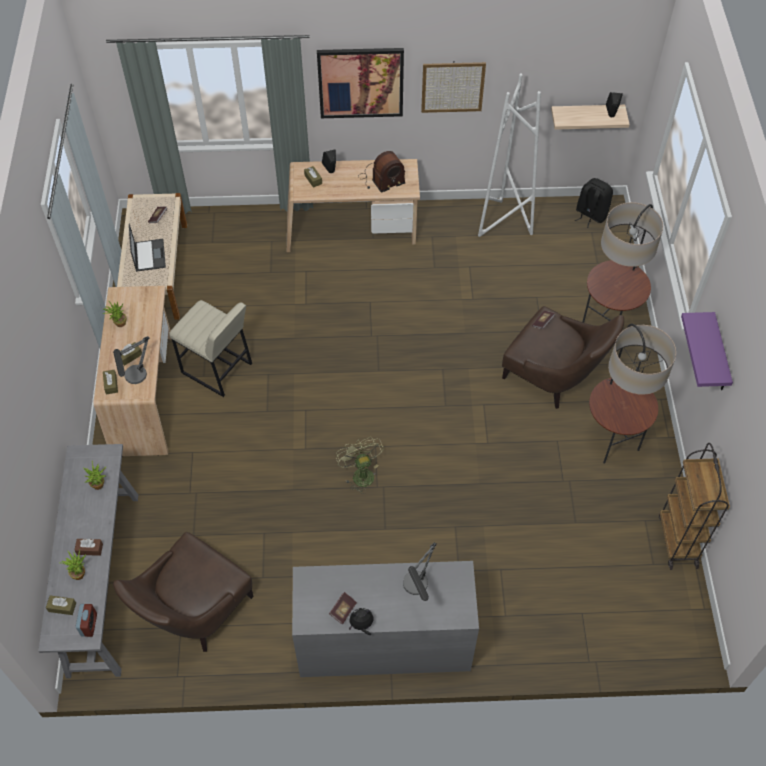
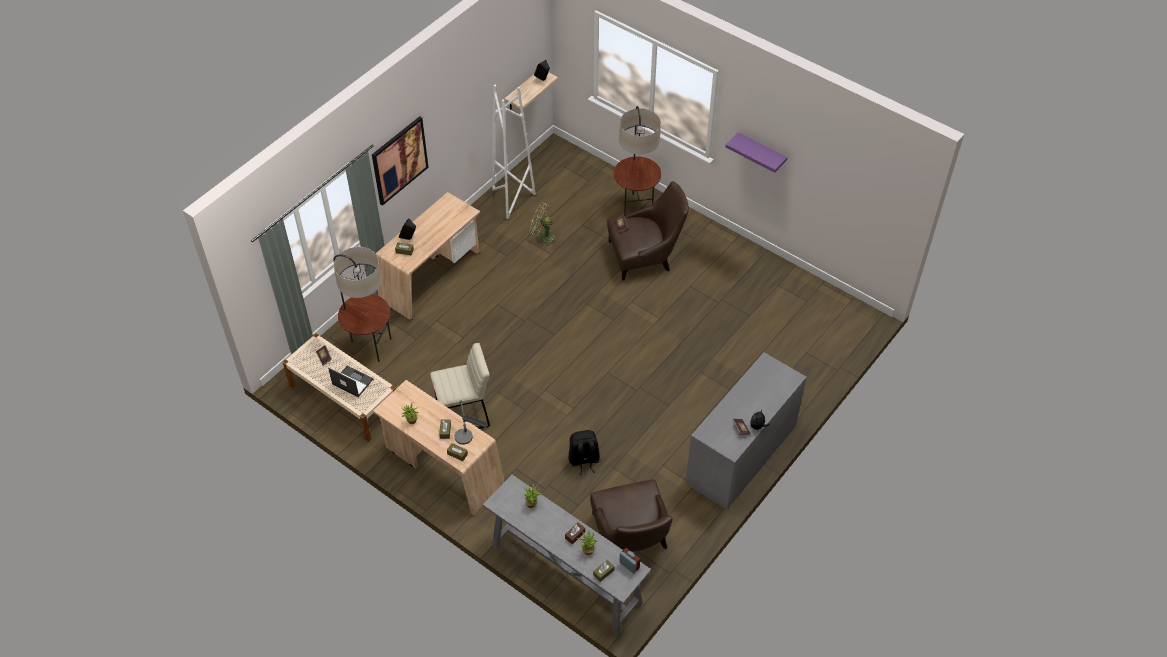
camera: 50 degrees left, 5 degrees down
(360, 473) = (619, 392): green fan -> green fan (543, 237)
(381, 179) = (444, 219): radio -> none
(417, 590) = (759, 388): table lamp -> none
(452, 86) = (450, 124): picture -> none
(590, 214) = (550, 157): black backpack -> black backpack (583, 460)
(611, 440) = (714, 262): floor lamp -> floor lamp (370, 346)
(678, 540) = (802, 280): brown cart -> none

